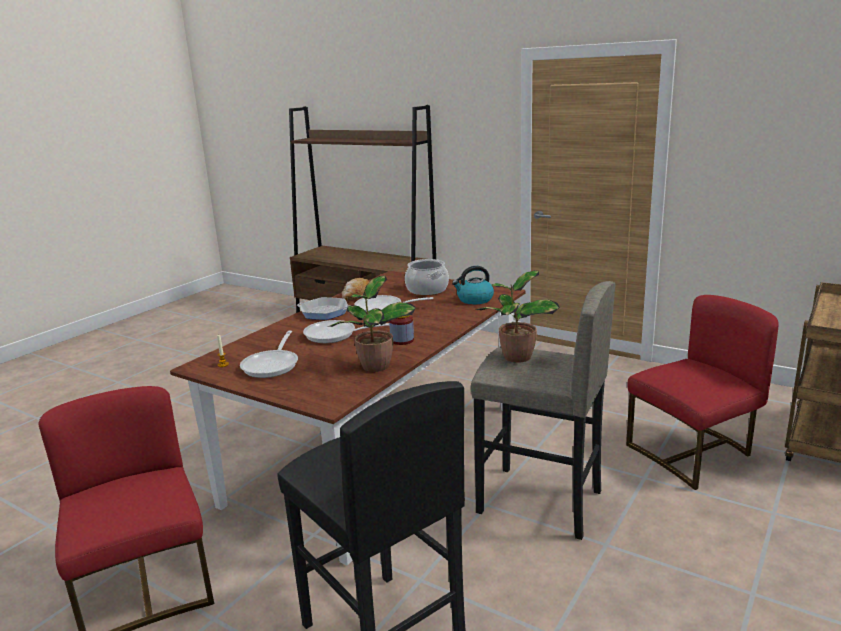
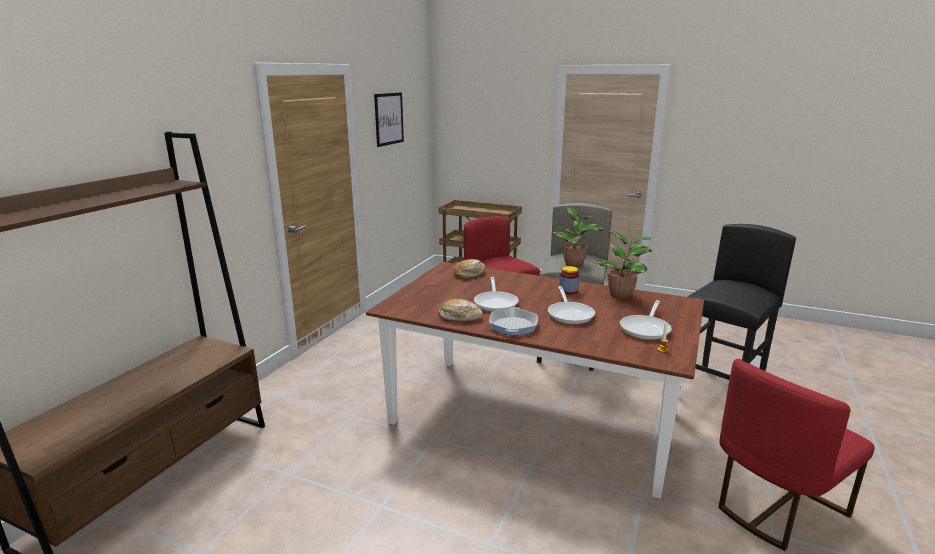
camera: 100 degrees left, 0 degrees up
(272, 365) = (646, 329): frying pan -> frying pan turned 120 degrees clockwise
(427, 289) = (440, 290): cooking pot -> none
(474, 300) = (469, 274): kettle -> bread
(767, 117) = (389, 119): none -> picture

